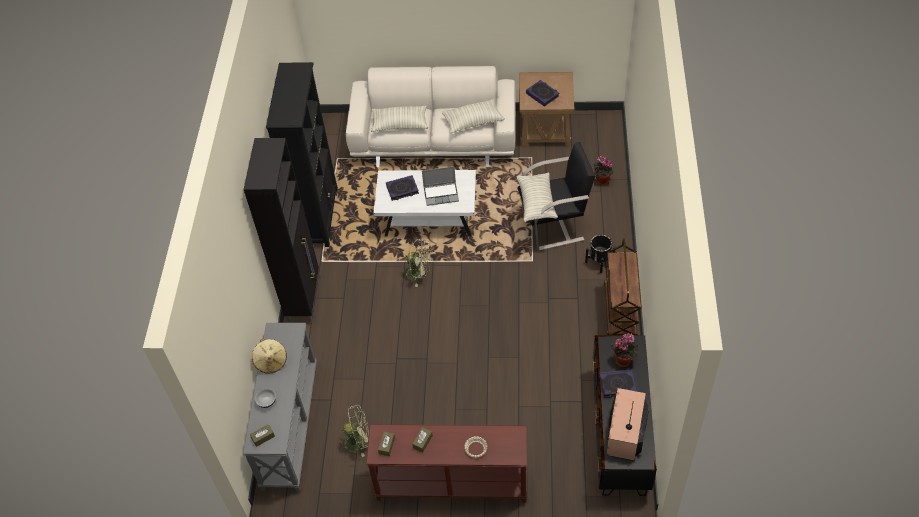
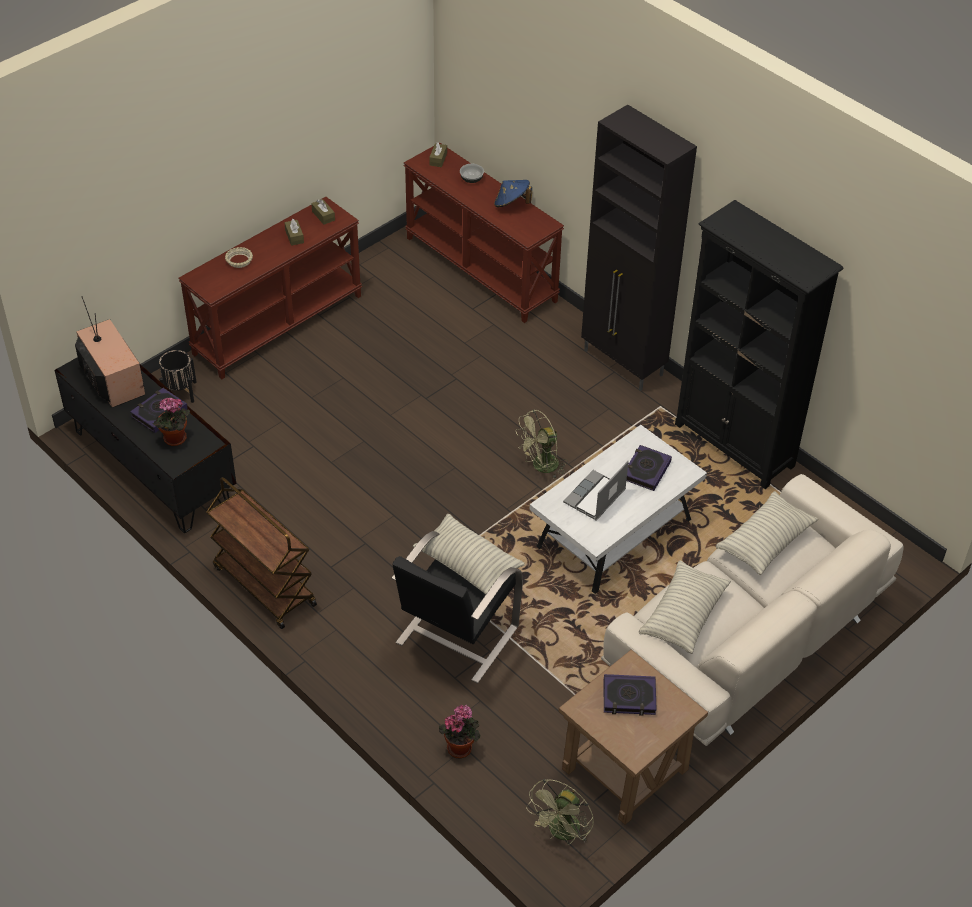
camera: 130 degrees right, 5 degrees down
(271, 361) = (511, 204): beige hat -> blue hat
(289, 425) = (482, 269): grey console table -> brown console table
(358, 441) = (403, 298): green fan -> green fan (562, 833)
(599, 261) = (348, 629): black planter -> black planter (179, 392)

